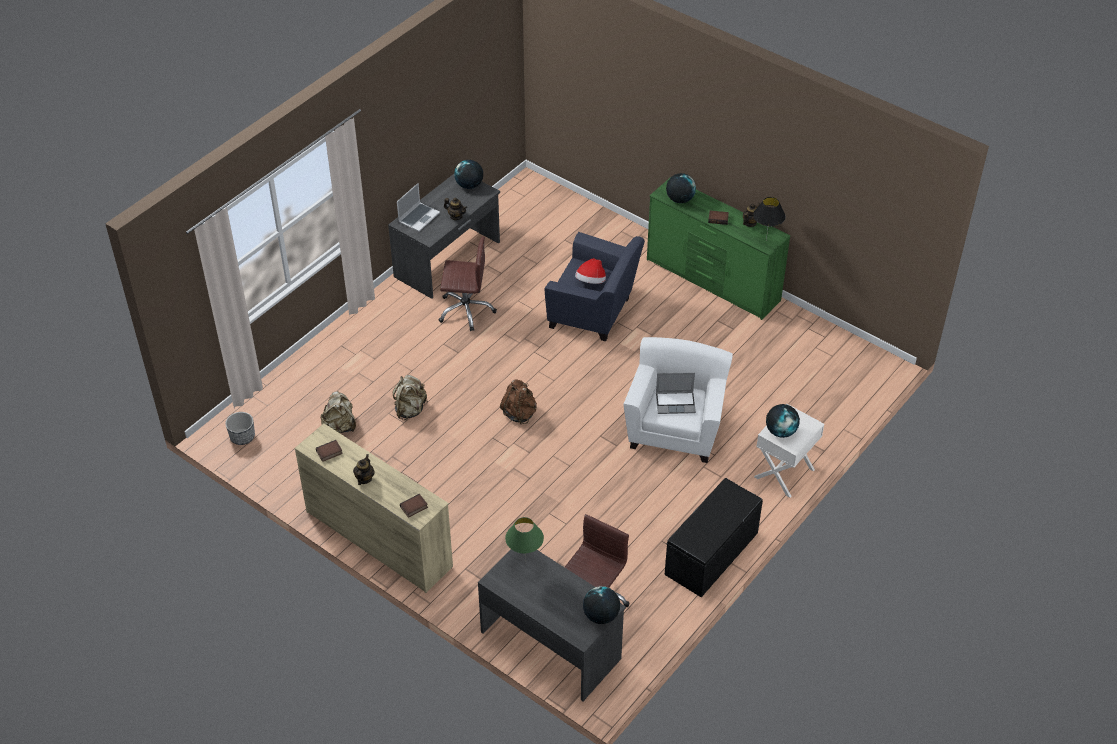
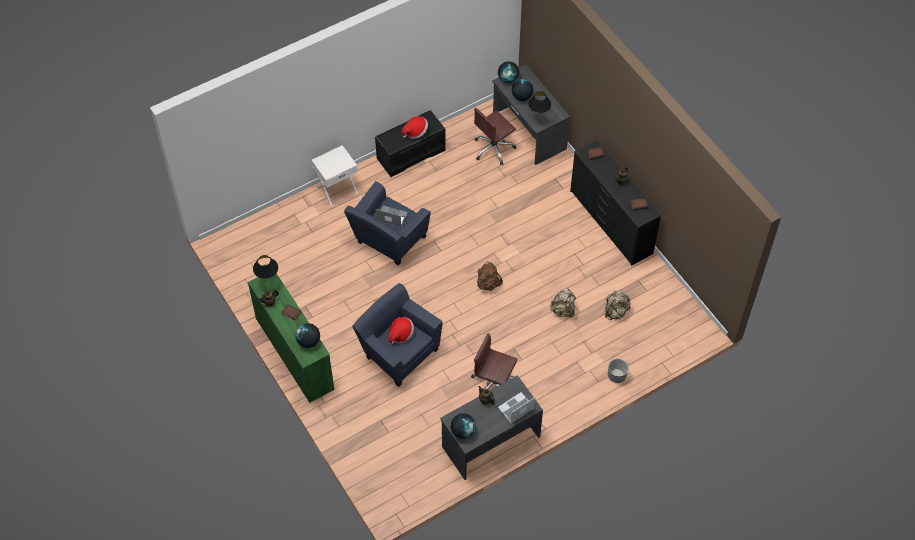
camera: 160 degrees left, 10 degrees up
(242, 437) = (686, 324): planter -> planter (616, 376)
(379, 538) = (610, 223): beige dresser -> black dresser
(524, 562) = (538, 119): green table lamp -> black table lamp
(675, 428) = (388, 241): white armchair -> blue armchair
(707, 520) = (415, 132): none -> hat
(781, 431) = (341, 162): globe -> globe (521, 97)

